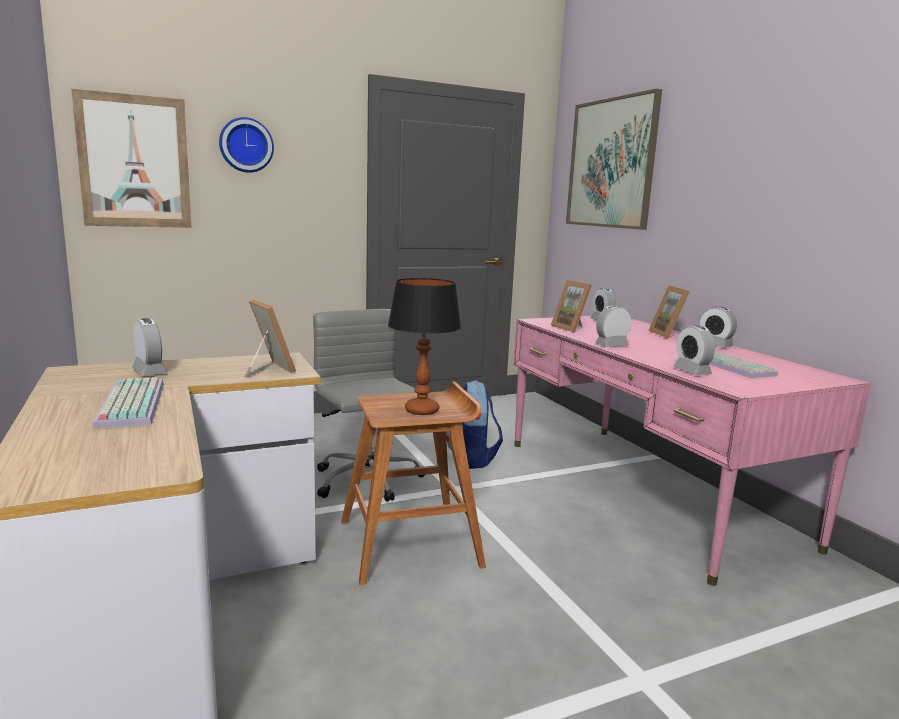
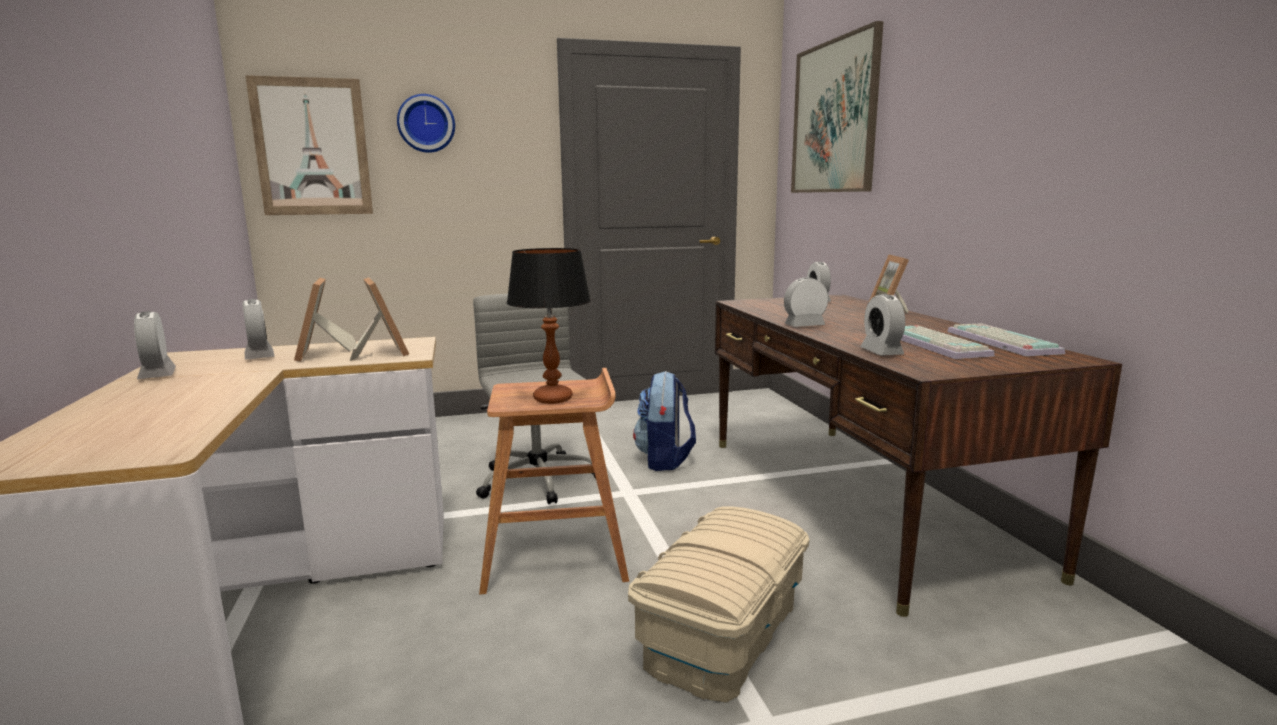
camera: 10 degrees right, 0 degrees up
(129, 403) = (203, 386): keyboard -> keyboard (998, 341)
(572, 328) = (772, 309): picture frame -> picture frame (323, 354)
(579, 607) = (722, 633): none -> beige storage box
(644, 490) = (857, 499): pink desk -> brown desk
(714, 345) = (938, 323): alarm clock -> alarm clock (157, 374)

